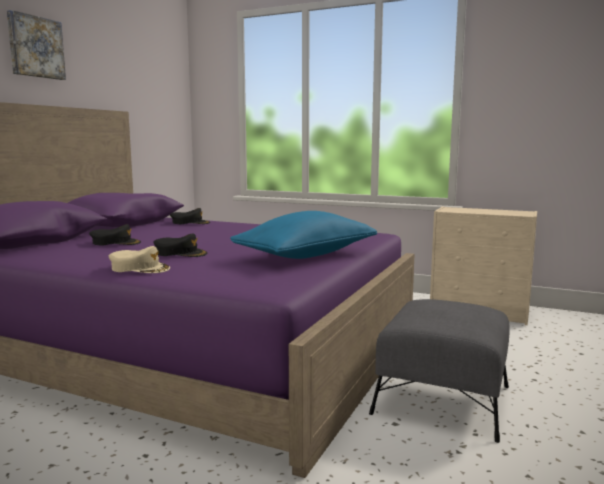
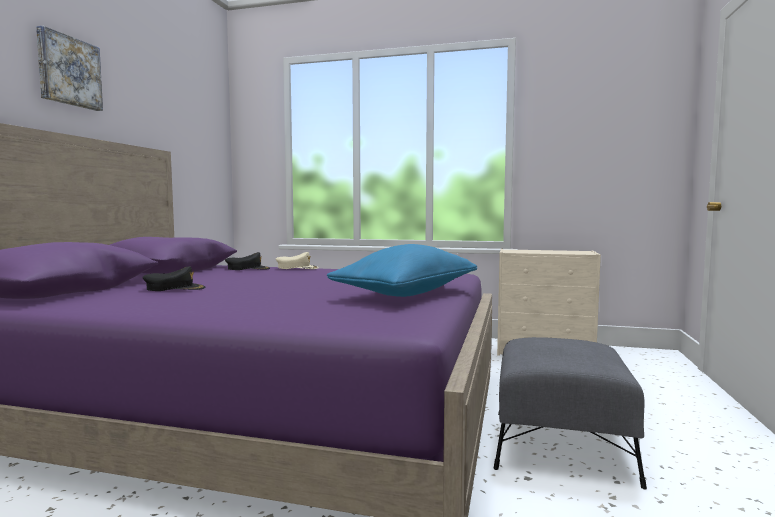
camera: 10 degrees left, 5 degrees down
(140, 268) = (225, 312): beige cap -> beige cap (297, 268)
(180, 253) = (262, 296): black cap -> none

